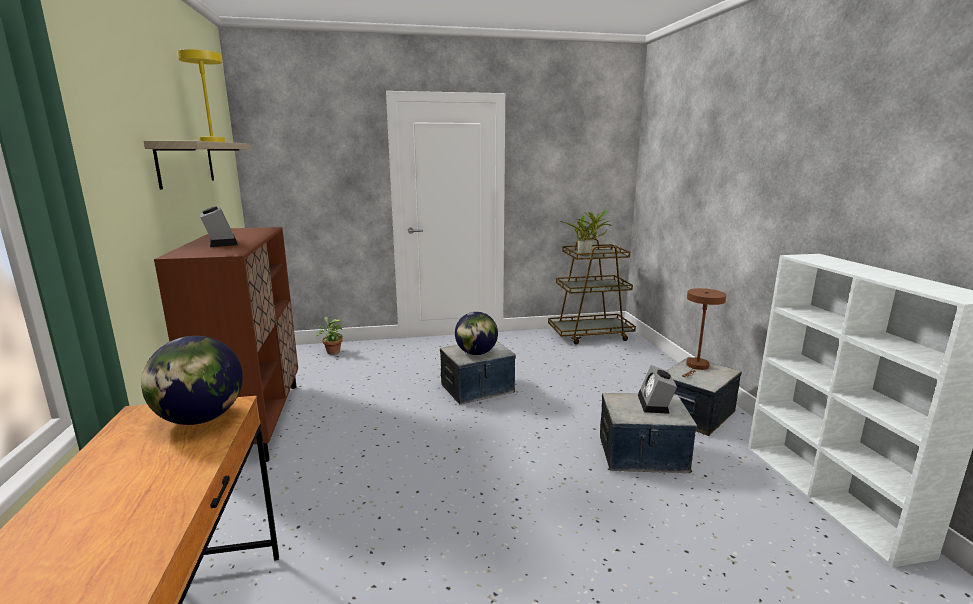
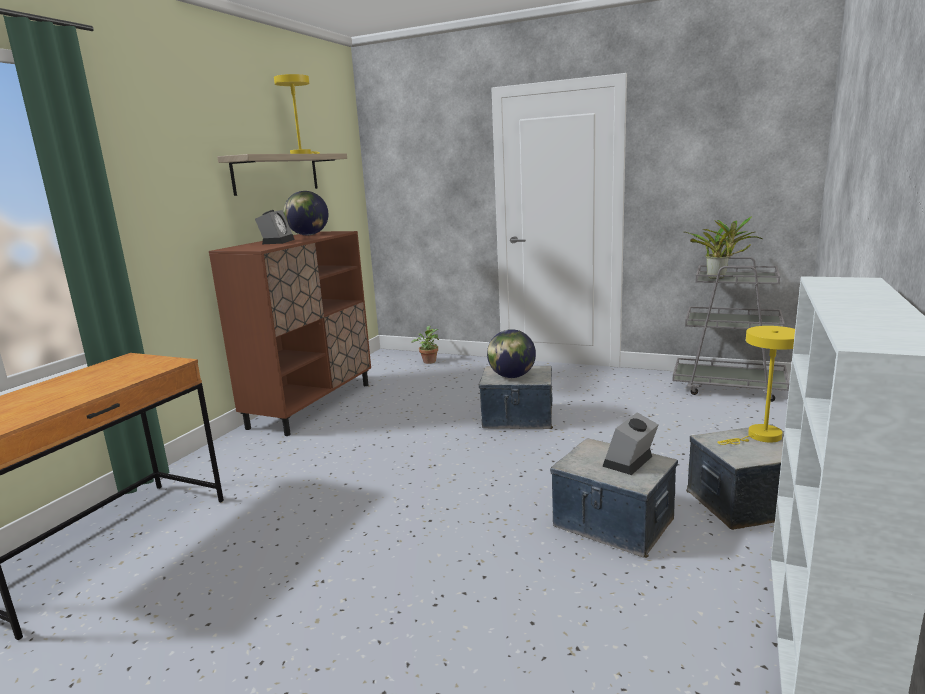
camera: 35 degrees right, 0 degrees up
(200, 419) = (146, 366): globe -> globe (308, 235)
(590, 335) = (728, 387): brown cart -> grey cart
(696, 367) = (760, 437): brown table lamp -> yellow table lamp

